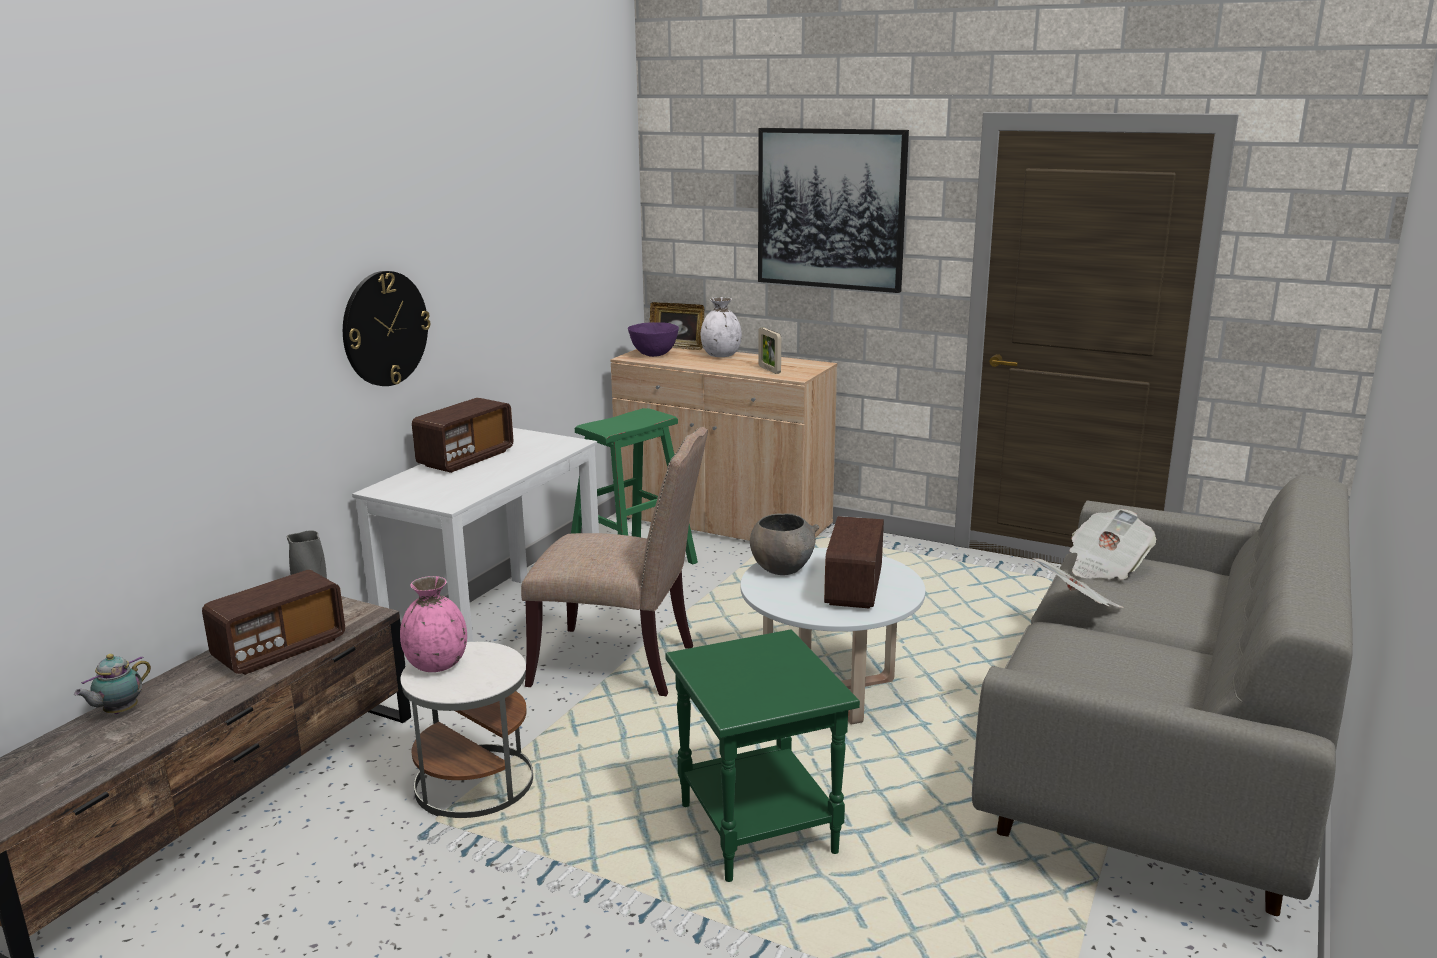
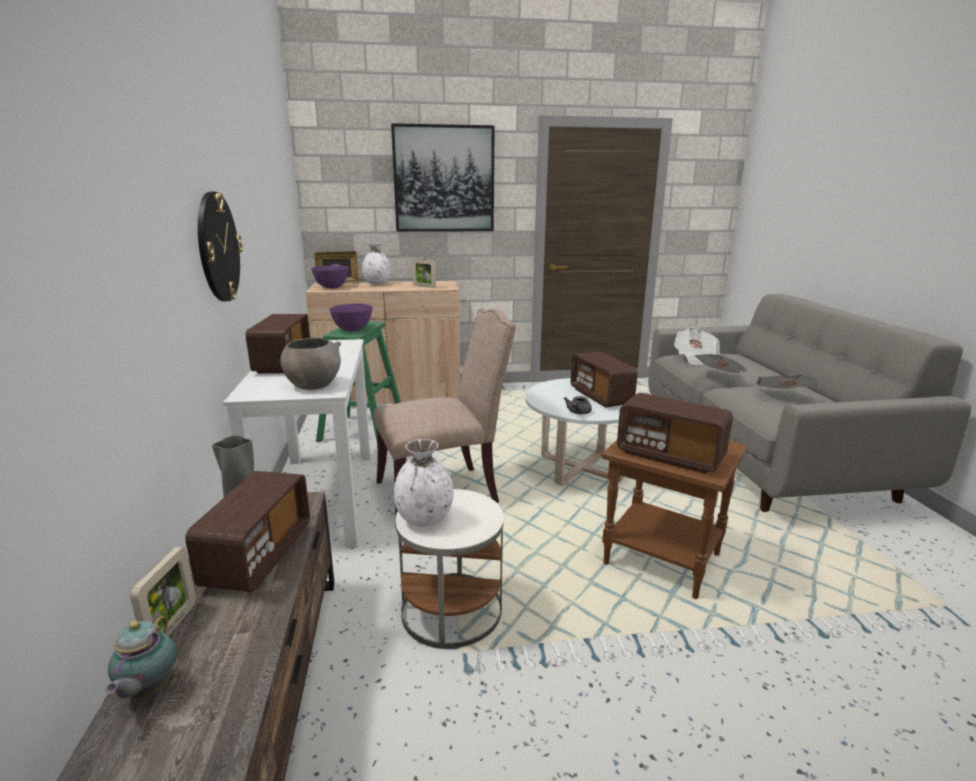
camera: 35 degrees left, 0 degrees up
(173, 679) = (172, 626): none -> picture frame
(437, 665) = (425, 519): pink vase -> white vase
(618, 424) = (352, 330): none -> purple bowl
(730, 680) = (670, 456): none -> radio
(761, 829) = (663, 559): green side table -> brown side table
(779, 602) = (577, 413): none -> grey teapot
(782, 568) = (545, 396): grey bowl -> grey bowl (313, 385)
(1108, 662) = (783, 396): none -> newspaper

